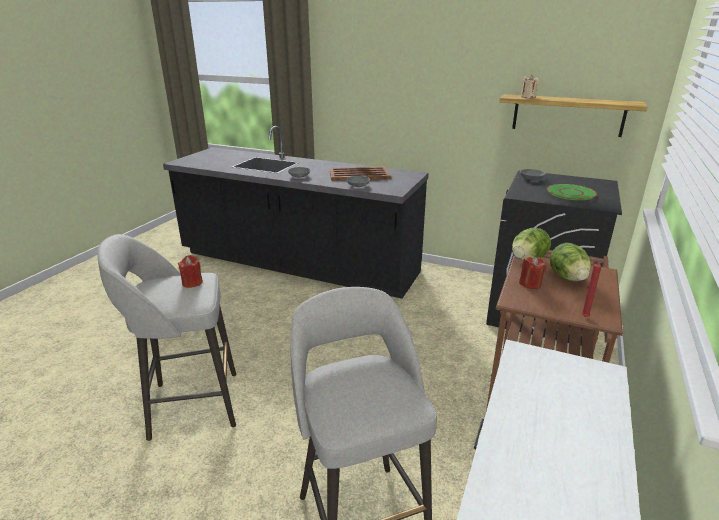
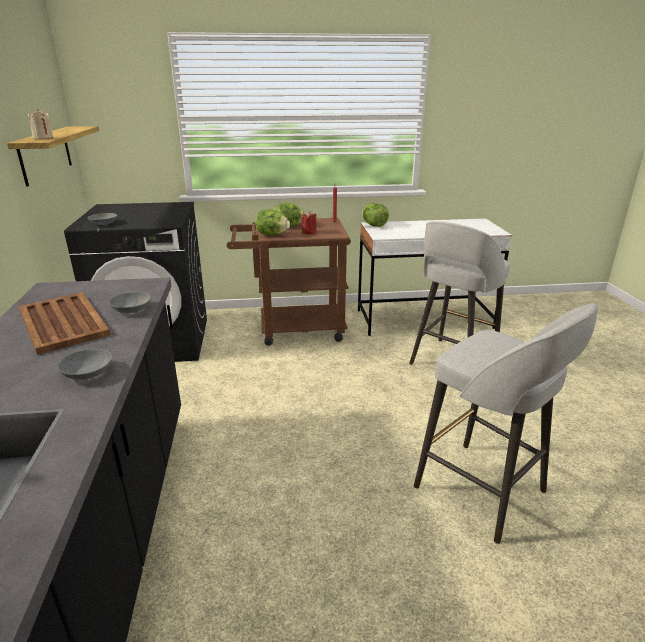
camera: 120 degrees left, 0 degrees up
(192, 283) = (479, 349): red candle -> none
(570, 193) = (149, 212): green plate -> none
(594, 371) = (374, 225): none -> lettuce

